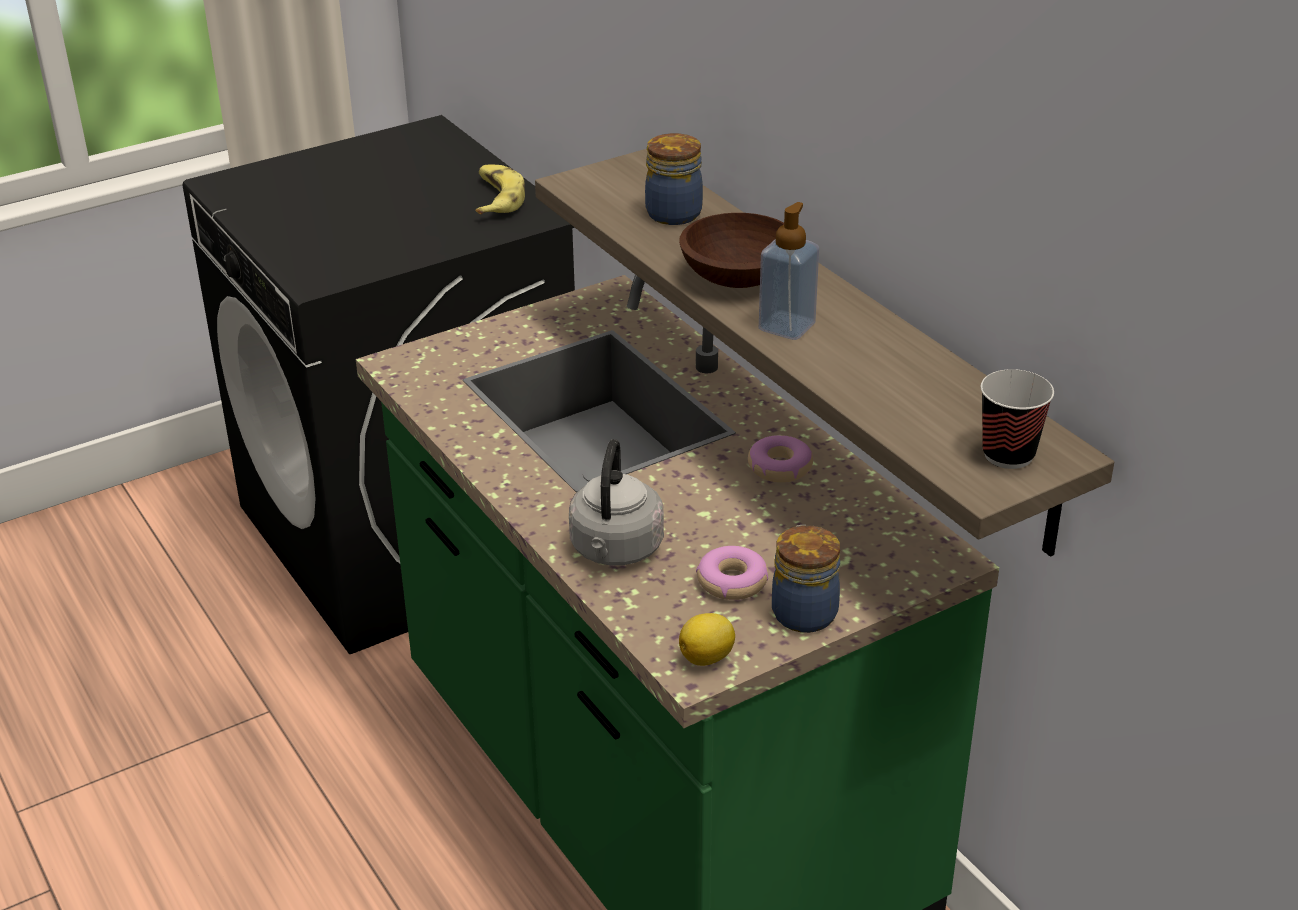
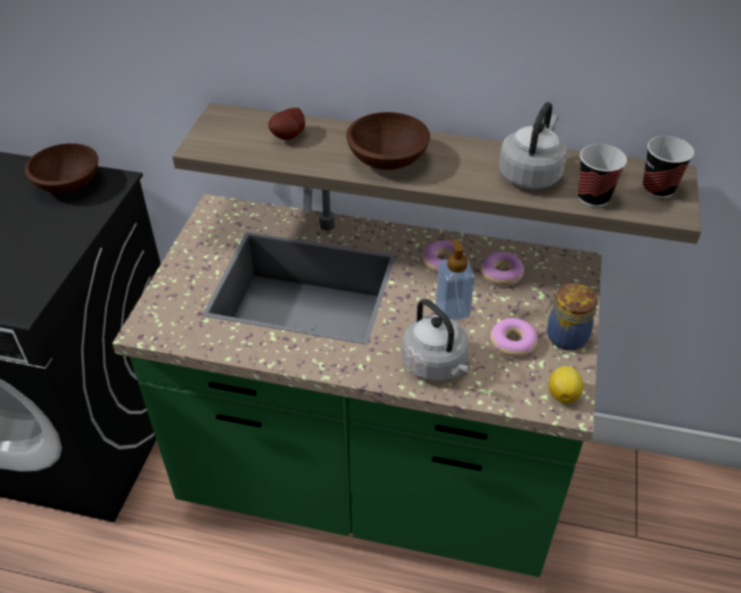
camera: 45 degrees left, 10 degrees up
(496, 199) = (67, 184): banana -> brown bowl
(673, 212) = (290, 137): jar -> potato
(787, 326) = (457, 175): soap dispenser -> soap dispenser (452, 310)
(830, 515) = (501, 274): none -> donut
(874, 365) = (530, 174): none -> grey kettle
(907, 421) = (593, 197): none -> cup

